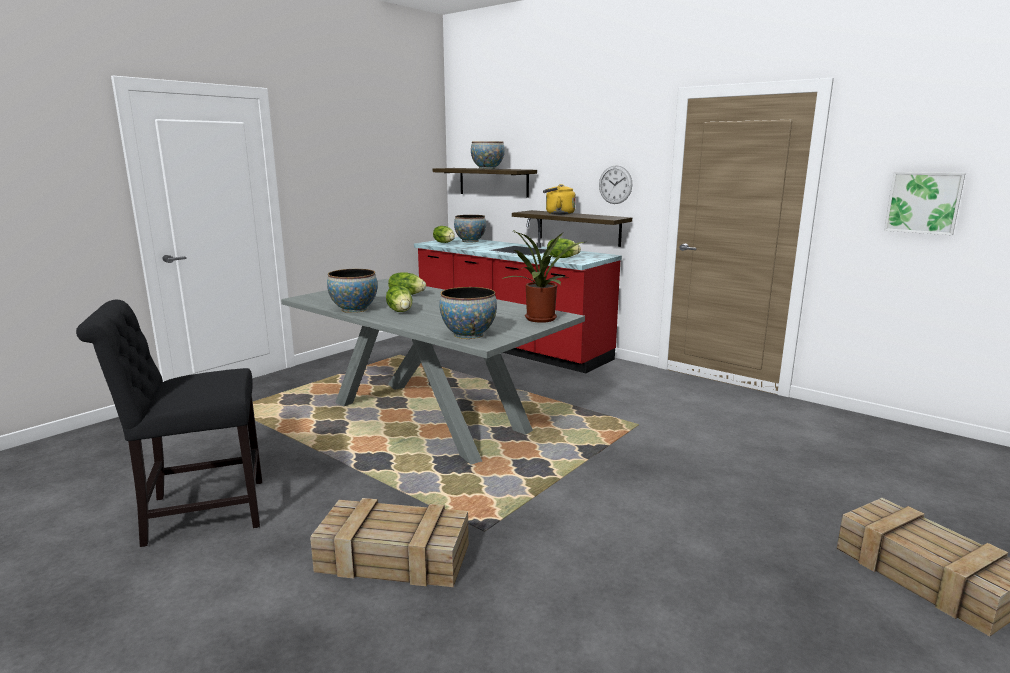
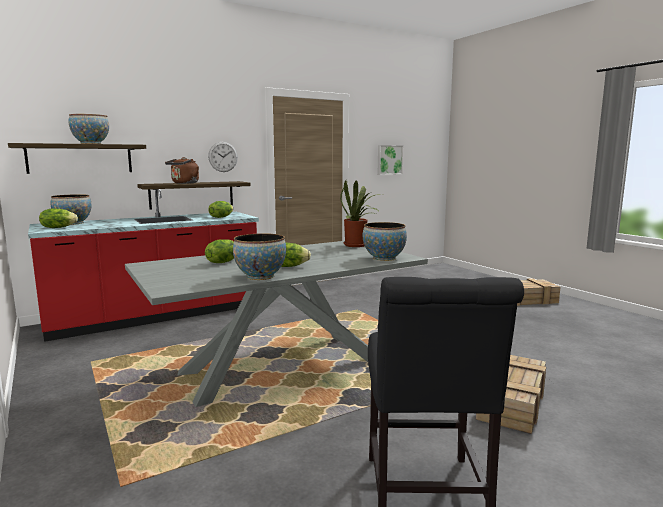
camera: 70 degrees left, 5 degrees down
(558, 214) = (184, 183): yellow kettle -> brown kettle

